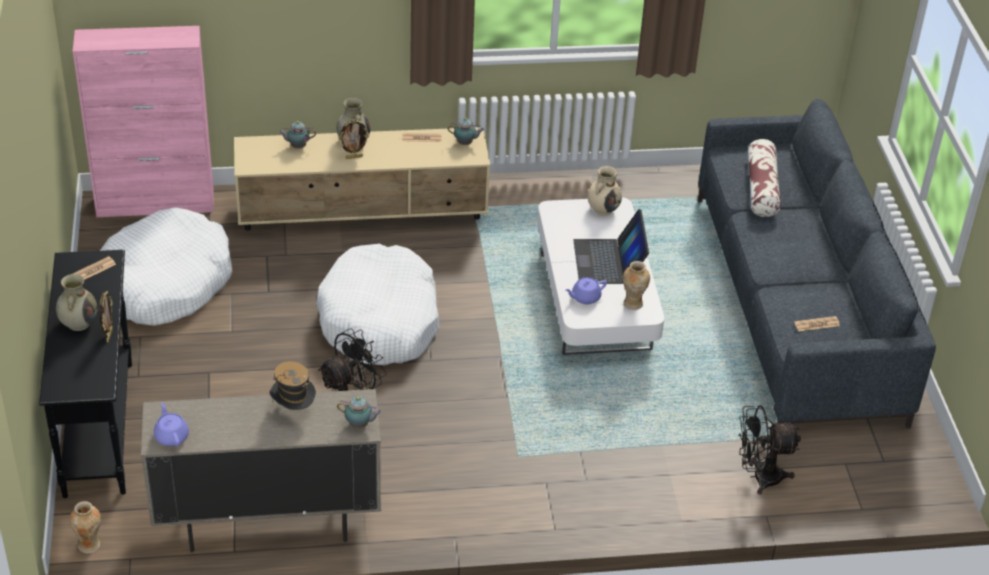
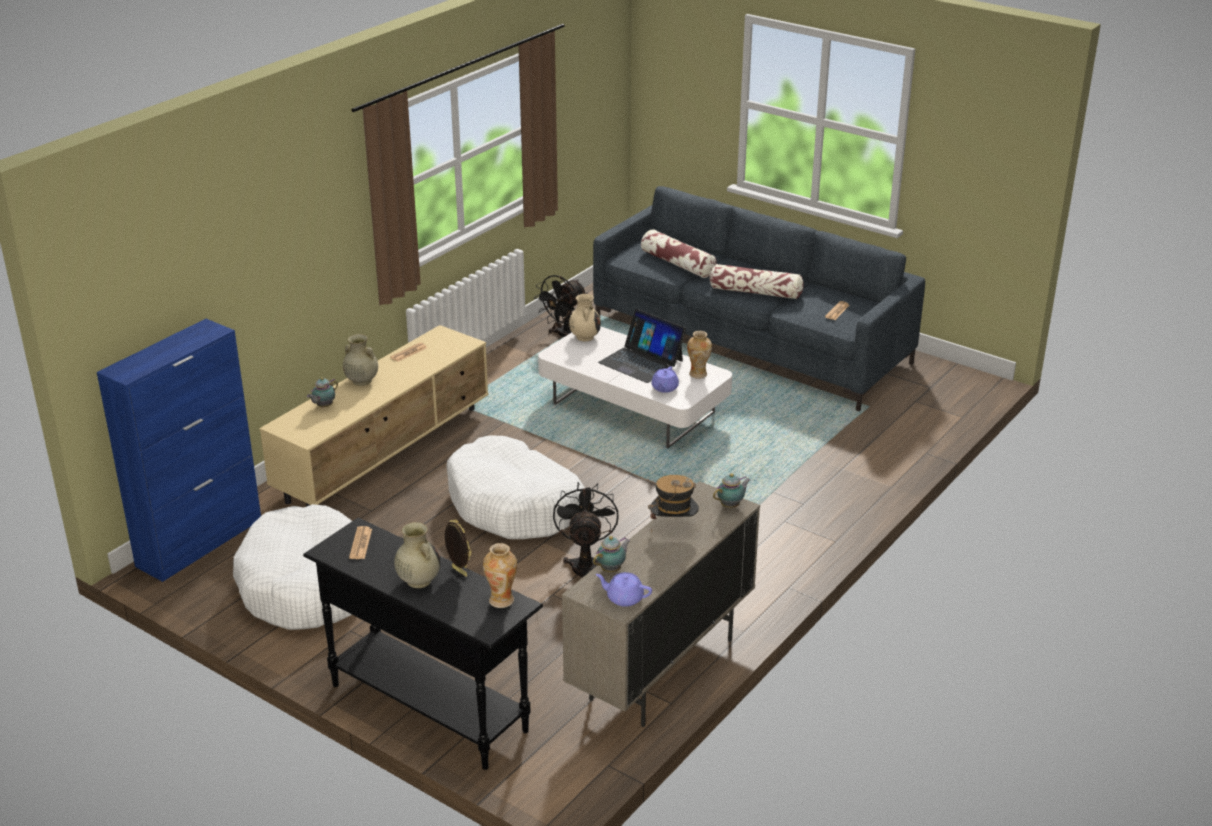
camera: 45 degrees left, 10 degrees down
(90, 545) = (563, 781): vase -> vase (501, 600)
(156, 203) = (200, 542): pink cabinet -> blue cabinet
(354, 157) = (380, 389): picture frame -> none
(465, 143) = (446, 339): teapot -> teapot (612, 569)
(759, 477) = (888, 437): black fan -> black fan (564, 336)
(780, 258) = (756, 292): none -> pillow

